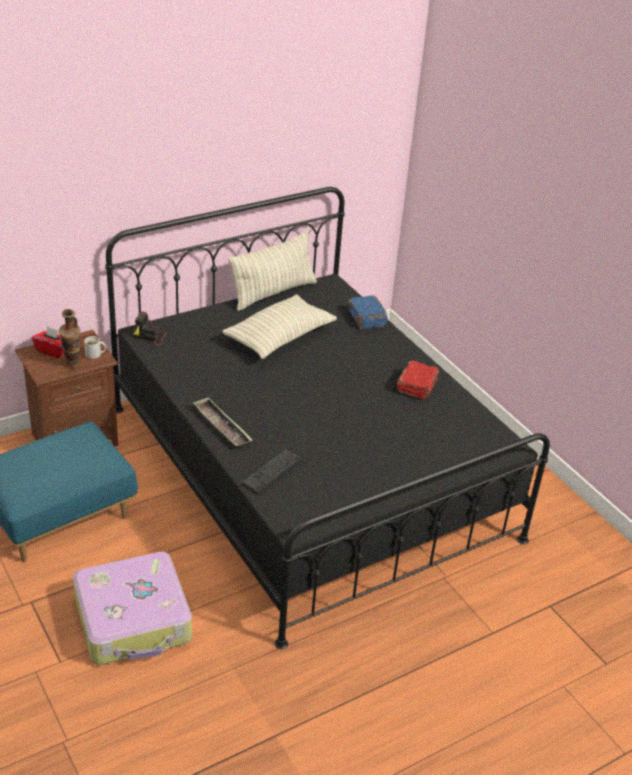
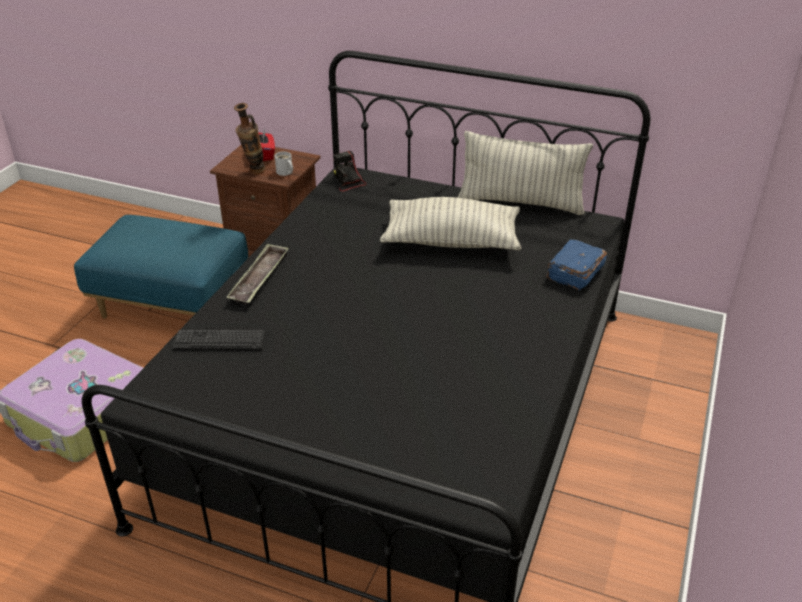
camera: 55 degrees right, 0 degrees up
(417, 386) = (504, 367): red book -> none

